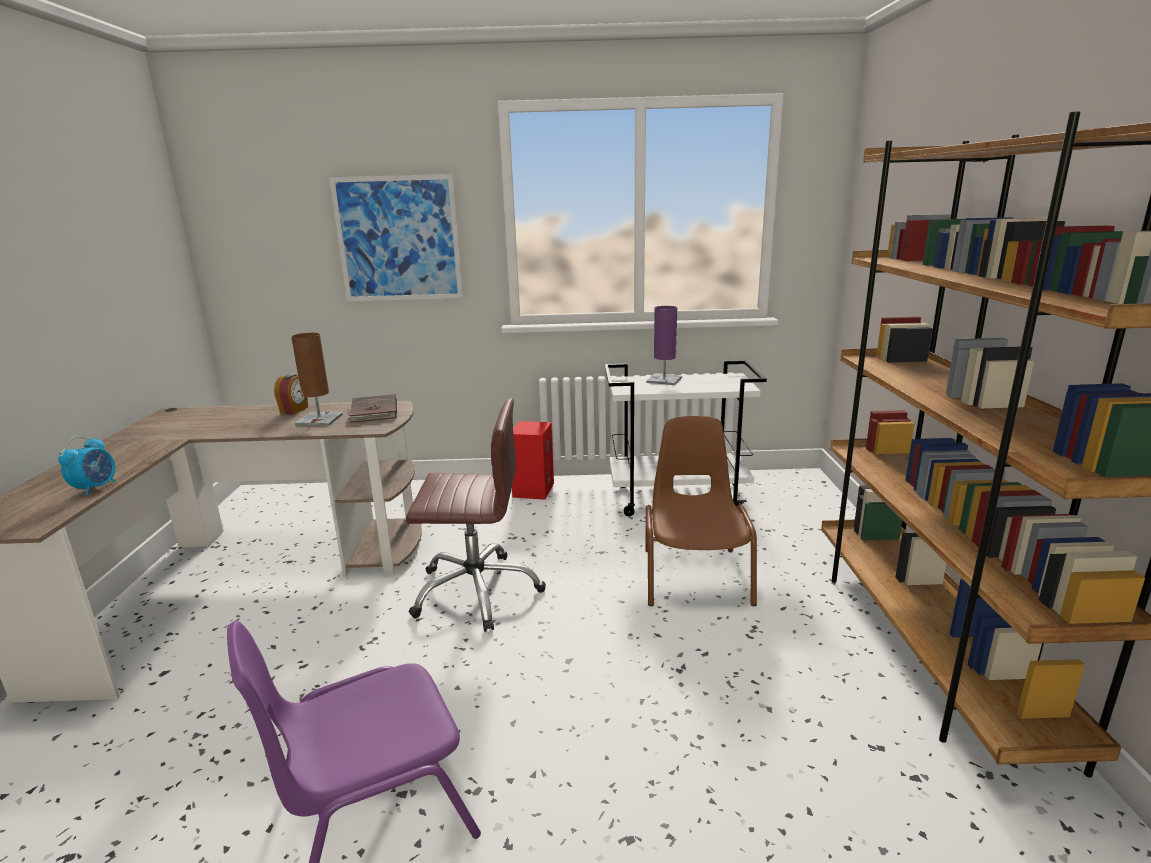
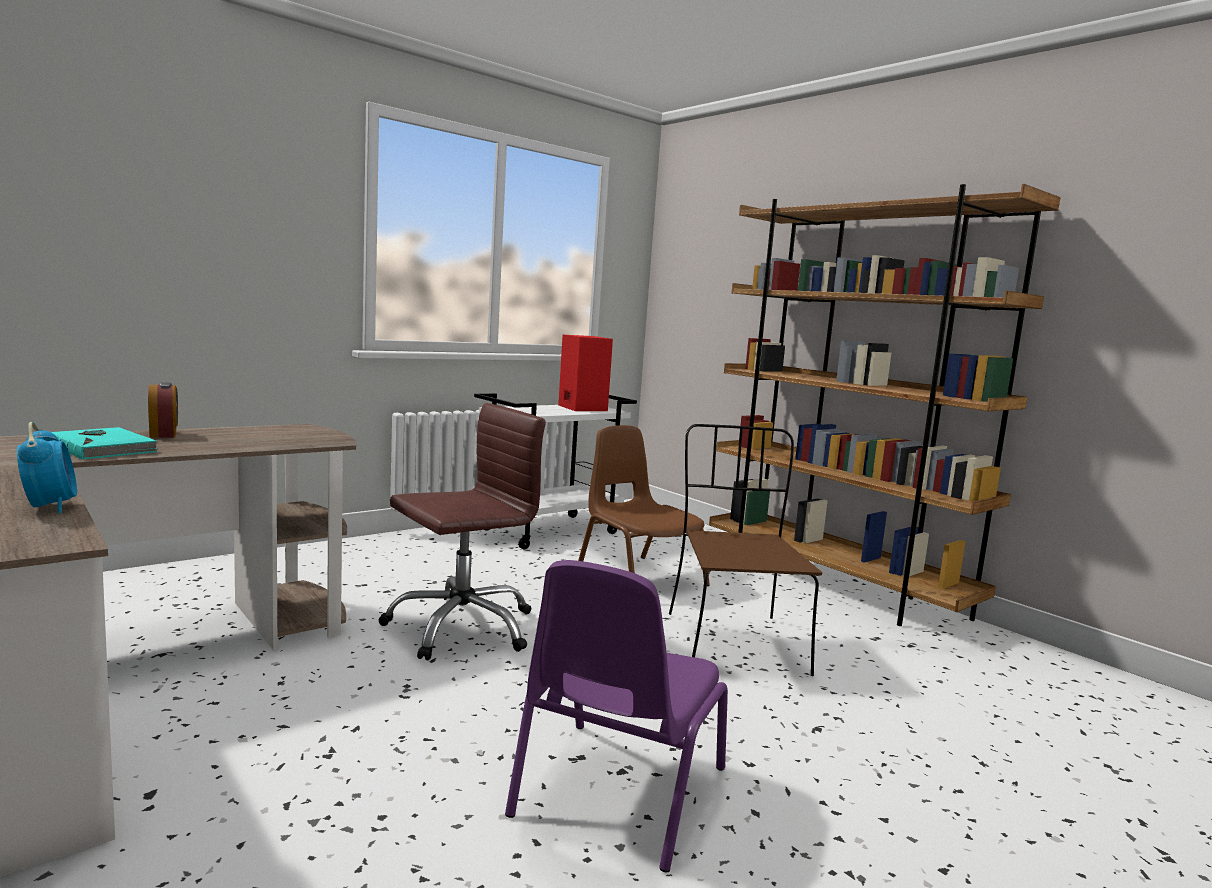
camera: 40 degrees left, 10 degrees down
(236, 424) = (103, 447): none -> turquoise book
(319, 420) = (231, 440): brown table lamp -> none
(373, 412) = (288, 432): brown book -> none
(398, 239) = (234, 234): picture -> none
(532, 489) = (393, 544): red speaker -> red speaker (581, 408)
(664, 380) = (537, 408): purple table lamp -> none
(688, 688) = (733, 641): none -> brown chair

